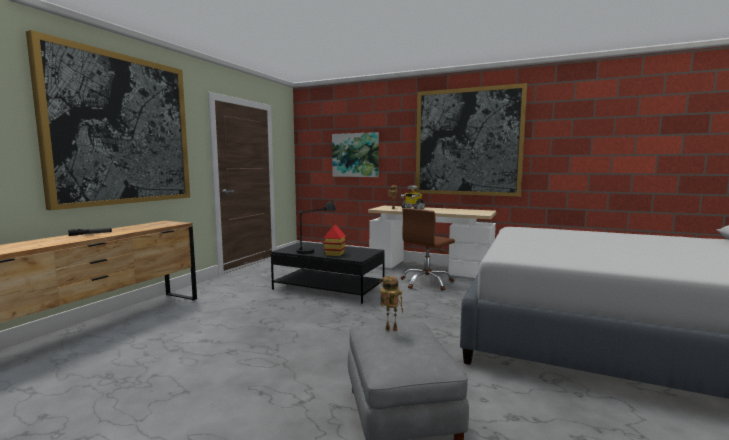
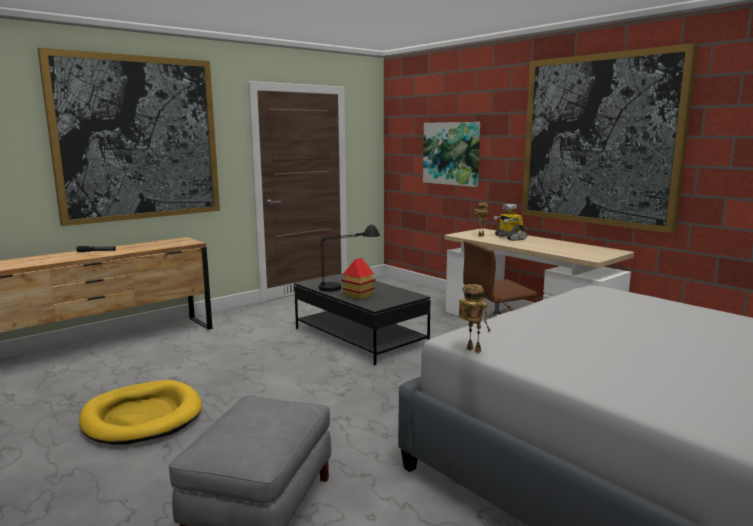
camera: 25 degrees right, 5 degrees up
(210, 376) = (142, 417): none -> yellow dog bed
(390, 330) = (266, 408): toy robot -> toy robot (471, 350)

